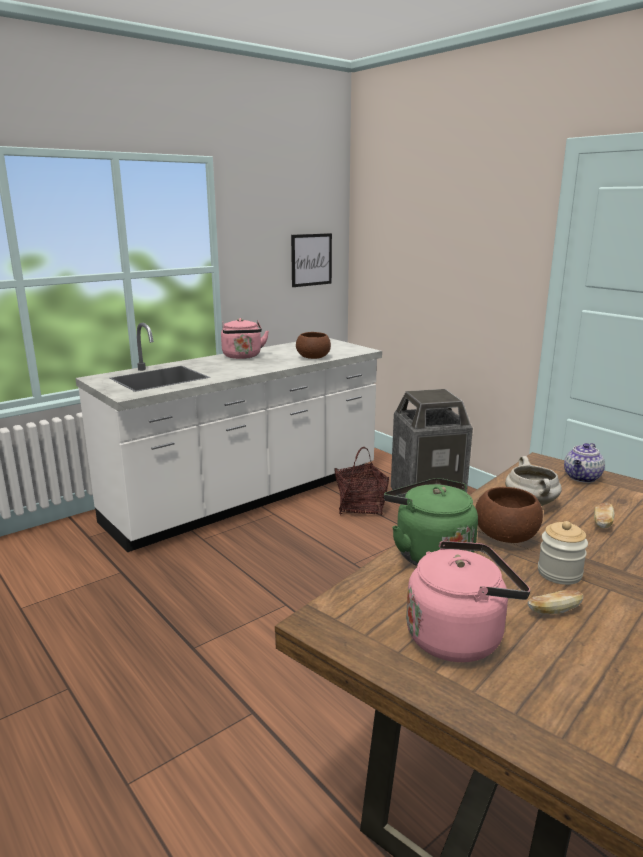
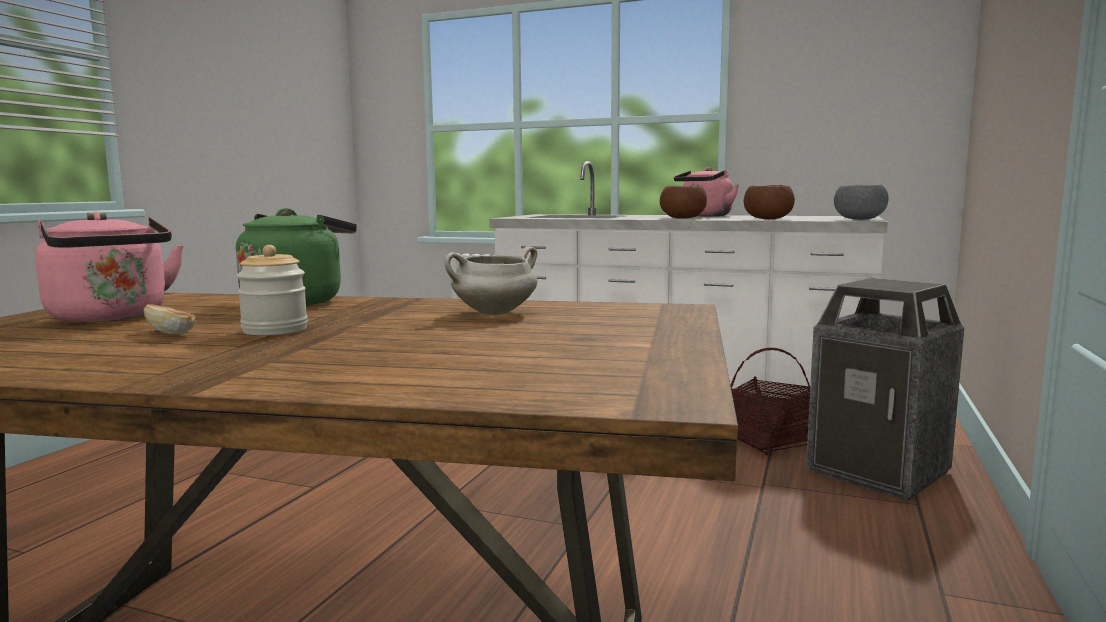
camera: 60 degrees right, 10 degrees down
(311, 260) = (886, 106): picture -> none
(354, 348) = (859, 219): none -> grey bowl
(506, 536) = (369, 313): brown bowl -> brown bowl (682, 218)
(582, 478) = (649, 322): teapot -> none
(602, 523) = (466, 335): bread -> none

